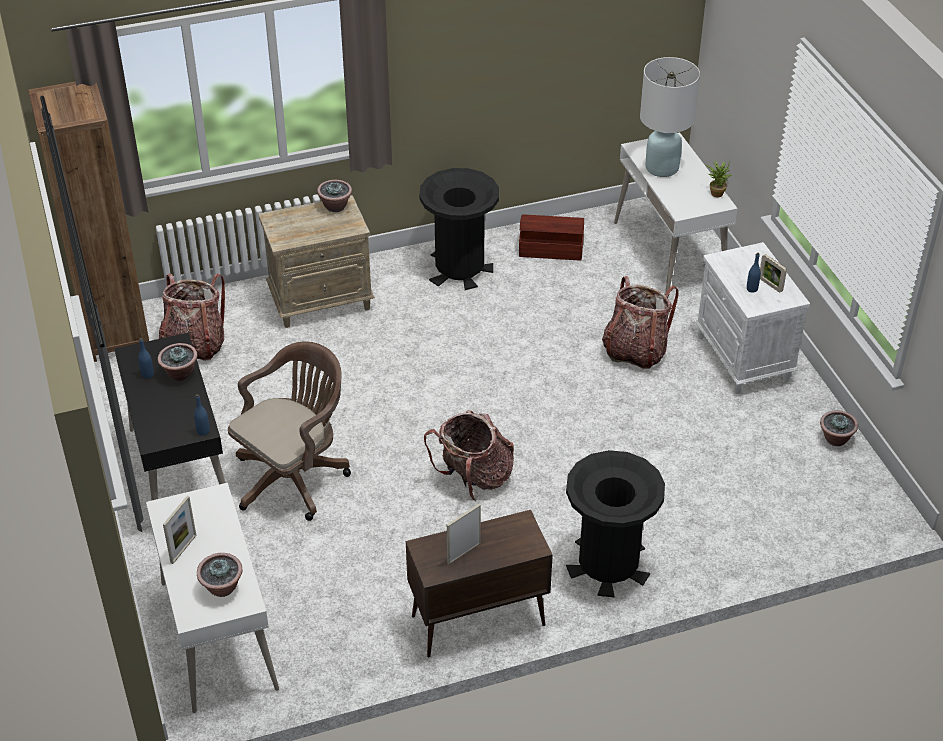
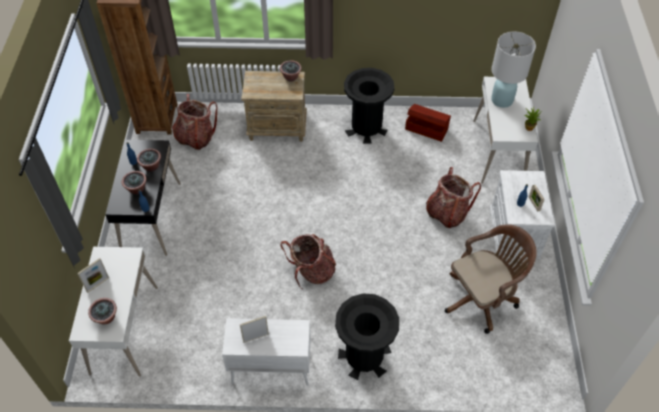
camera: 20 degrees right, 10 degrees up
(295, 476) = (211, 239): brown office chair -> brown office chair (482, 298)
(477, 621) = (270, 369): brown cabinet -> white cabinet
(835, 439) = (546, 313): potted plant -> potted plant (136, 189)

